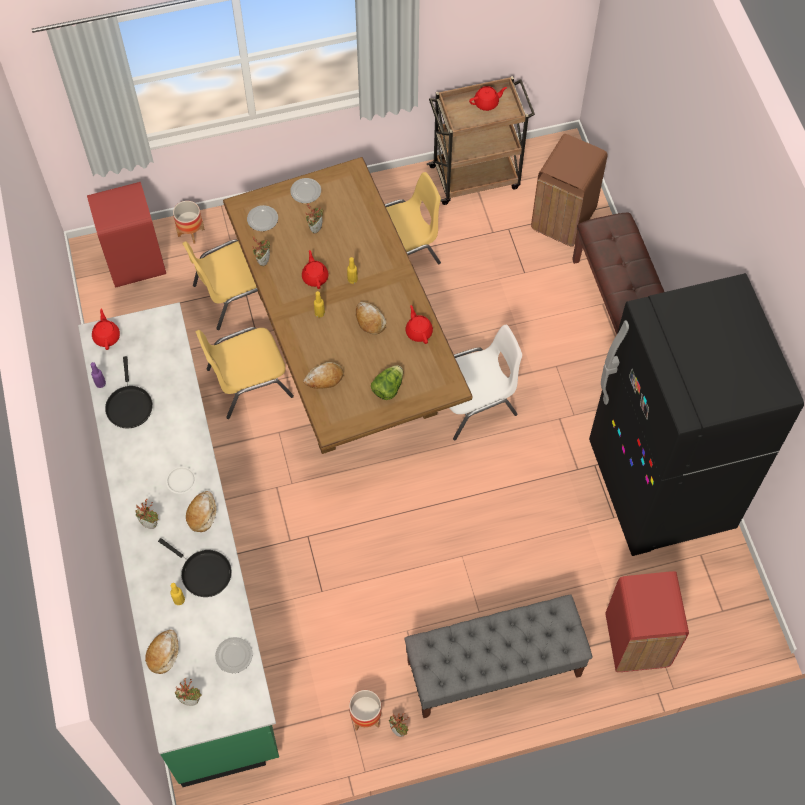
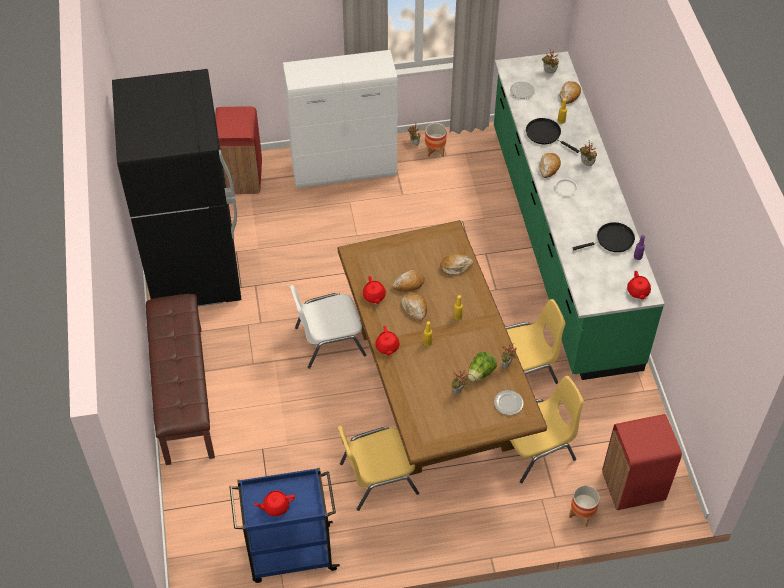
camera: 175 degrees left, 10 degrees down
(129, 405) = (612, 240): black frying pan -> black frying pan turned 75 degrees clockwise
(305, 192) = (467, 427): plate -> none
(315, 277) = (460, 347): red teapot -> red teapot (387, 347)
(379, 350) = (408, 284): none -> bread
(388, 388) = (404, 256): lettuce -> lettuce (481, 373)
(476, 176) = (289, 554): brown cart -> blue cart
(493, 669) = (345, 170): grey bench -> white cabinet
(564, 219) = (211, 499): brown trash can -> none

